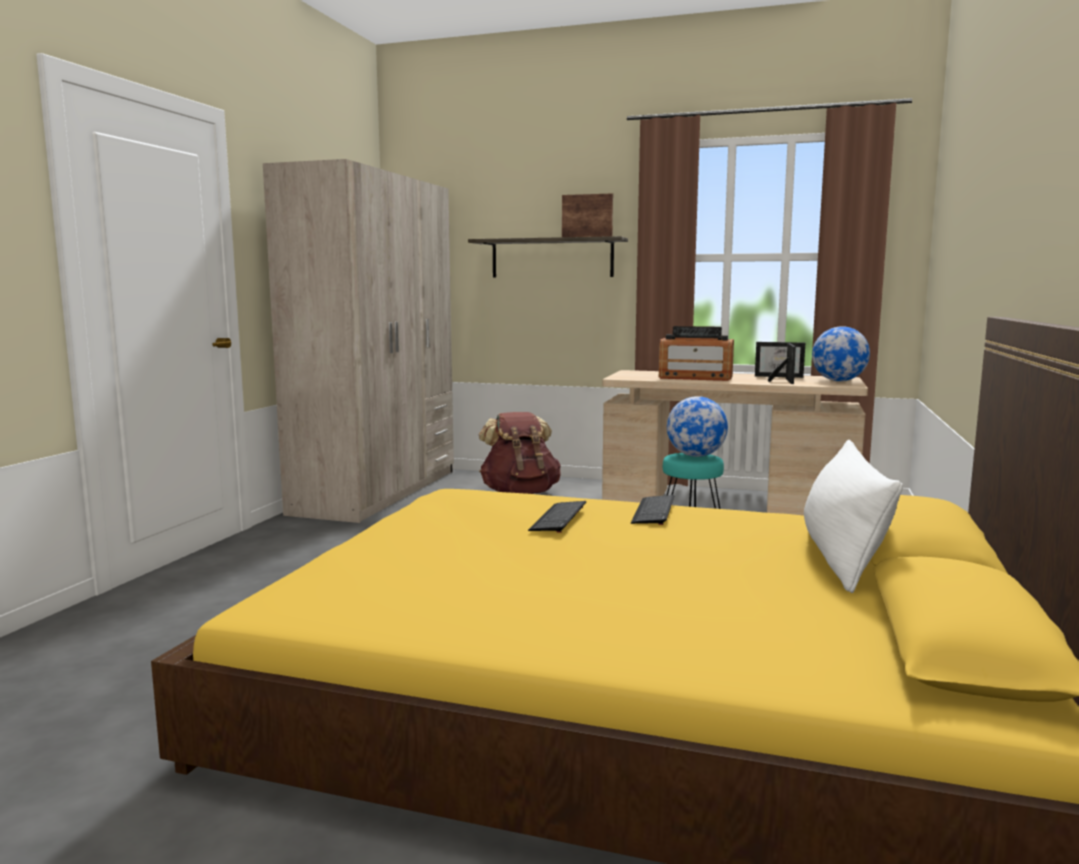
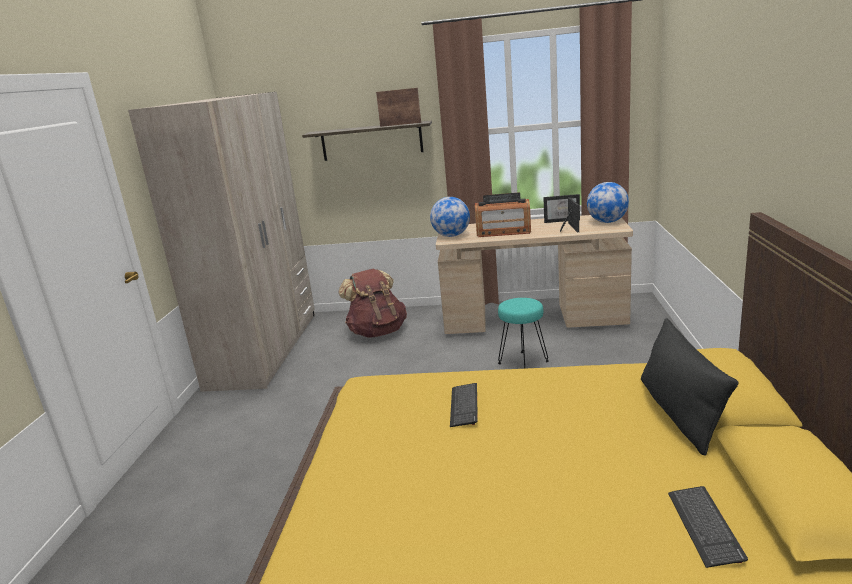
camera: 10 degrees left, 10 degrees up
(653, 511) = (526, 382): keyboard -> keyboard (704, 526)
(695, 456) = (521, 303): globe -> globe (451, 236)
(842, 557) = (679, 413): white pillow -> black pillow

